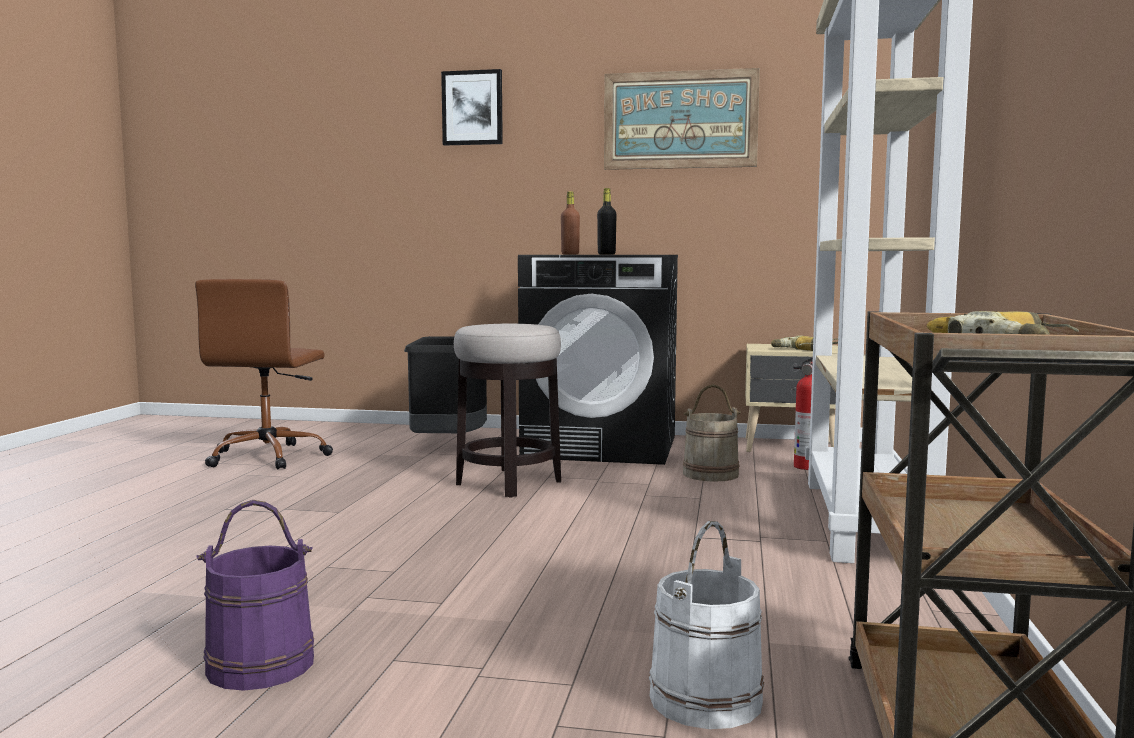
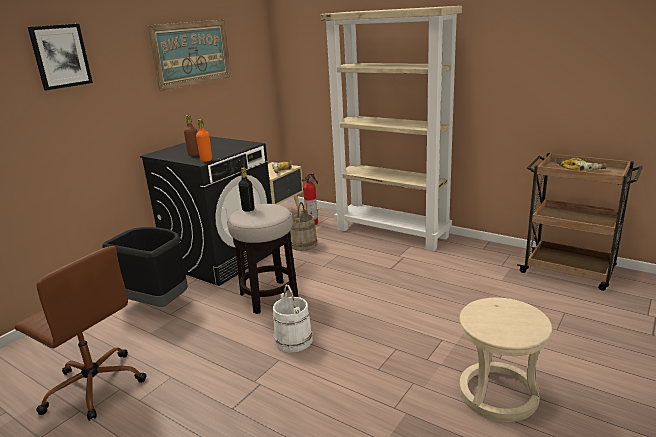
camera: 65 degrees left, 15 degrees up
(260, 665) = (498, 394): purple bucket -> beige stool
(547, 254) = (206, 160): none -> orange bottle
(606, 254) = (231, 150): black bottle -> black bottle (248, 209)
(706, 699) = (541, 300): white bucket -> white bucket (294, 340)

